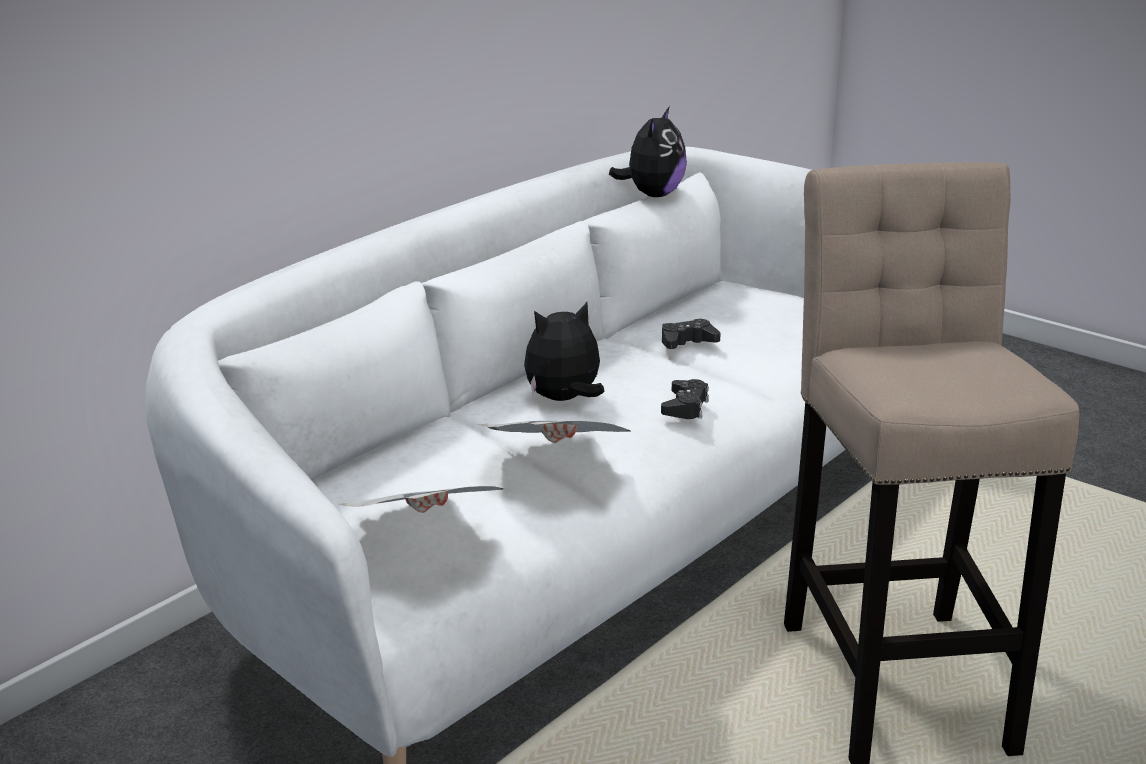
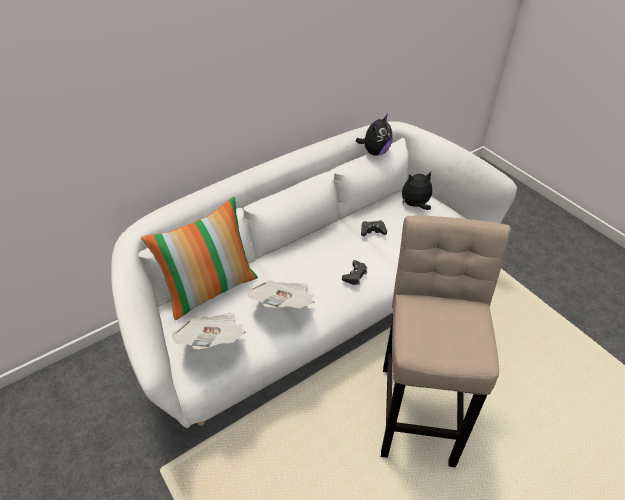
camera: 15 degrees right, 20 degrees up
(373, 462) = (211, 288): none -> pillow
(564, 400) = (303, 262): plush toy -> plush toy (415, 205)

